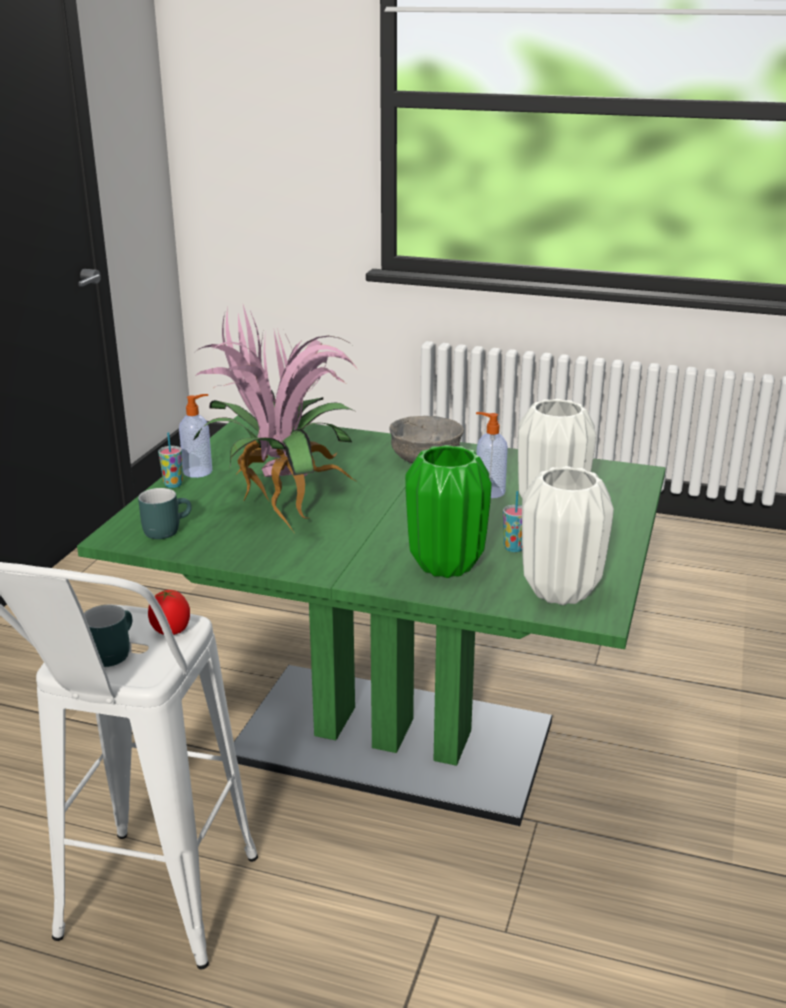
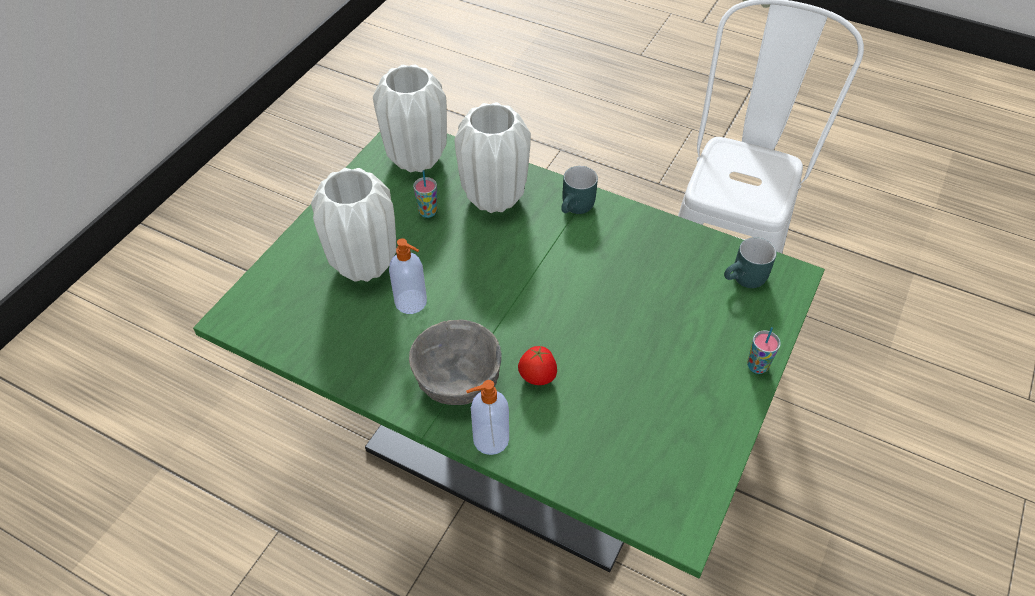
camera: 170 degrees left, 25 degrees up
(110, 652) = (755, 173): turquoise mug -> turquoise mug (577, 208)
(170, 631) = (716, 185): tomato -> tomato (537, 378)
(199, 471) = (732, 392): soap dispenser -> soap dispenser (489, 439)
(284, 499) = (630, 318): potted plant -> none
(446, 566) = (494, 197): green vase -> white vase

